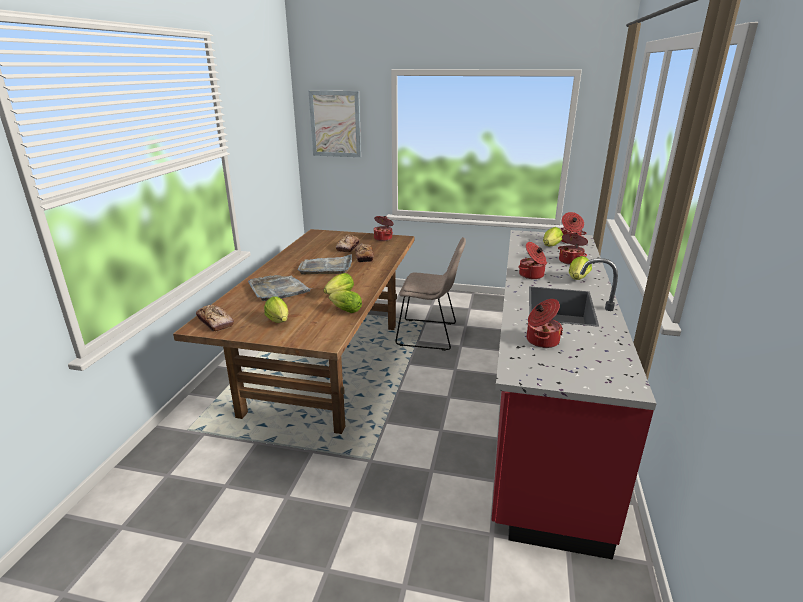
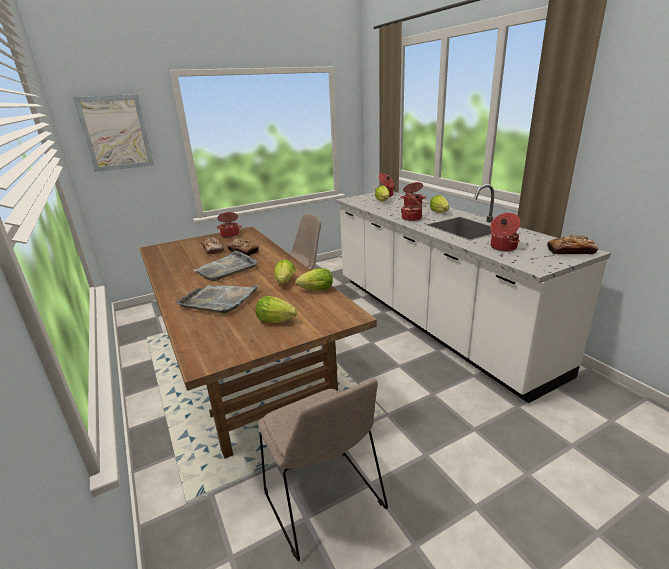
camera: 40 degrees left, 0 degrees up
(215, 322) = (214, 350): bread -> bread (571, 251)
(246, 485) = (324, 502): none -> beige chair
(540, 410) = (433, 321): red counter -> white counter

